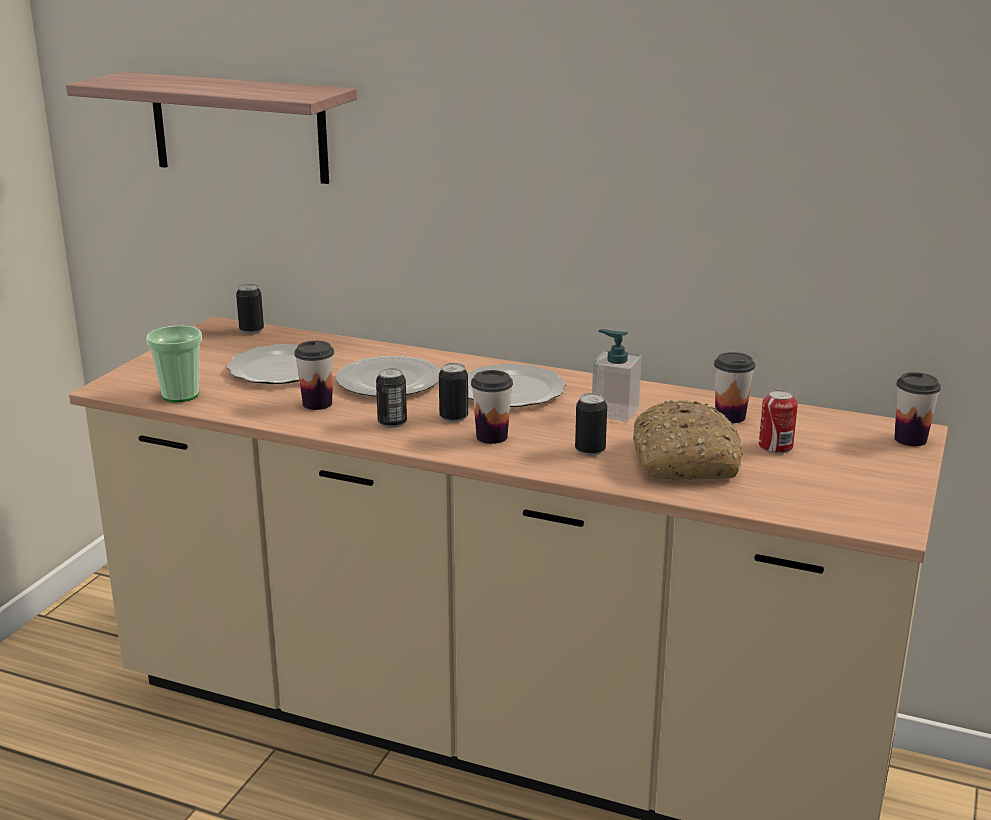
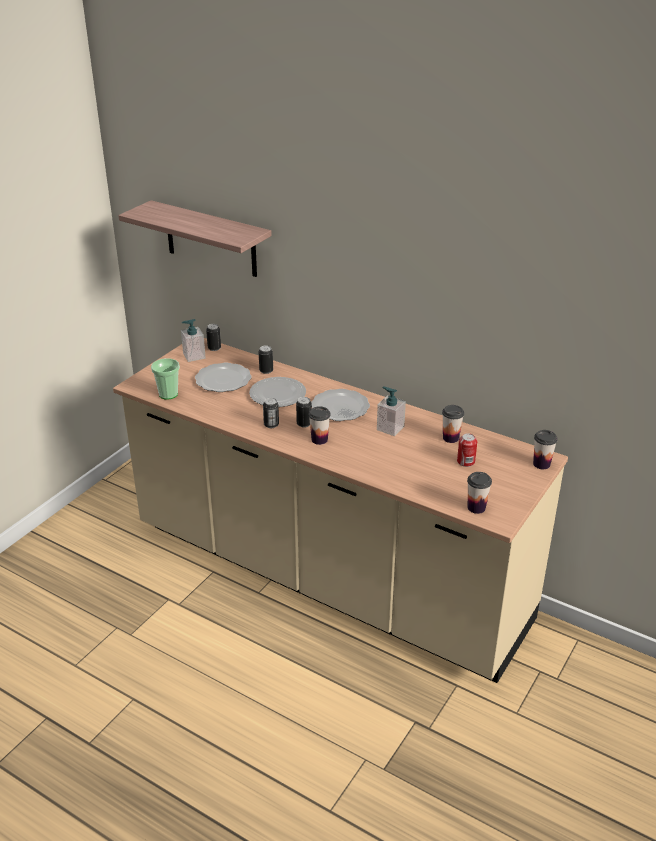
camera: 10 degrees right, 10 degrees up
(216, 342) = (194, 356): none -> soap dispenser
(317, 404) = (236, 407): cup -> cup (476, 507)
(590, 450) = (367, 454): can -> can (266, 371)
(682, 460) = (412, 465): bread -> none

